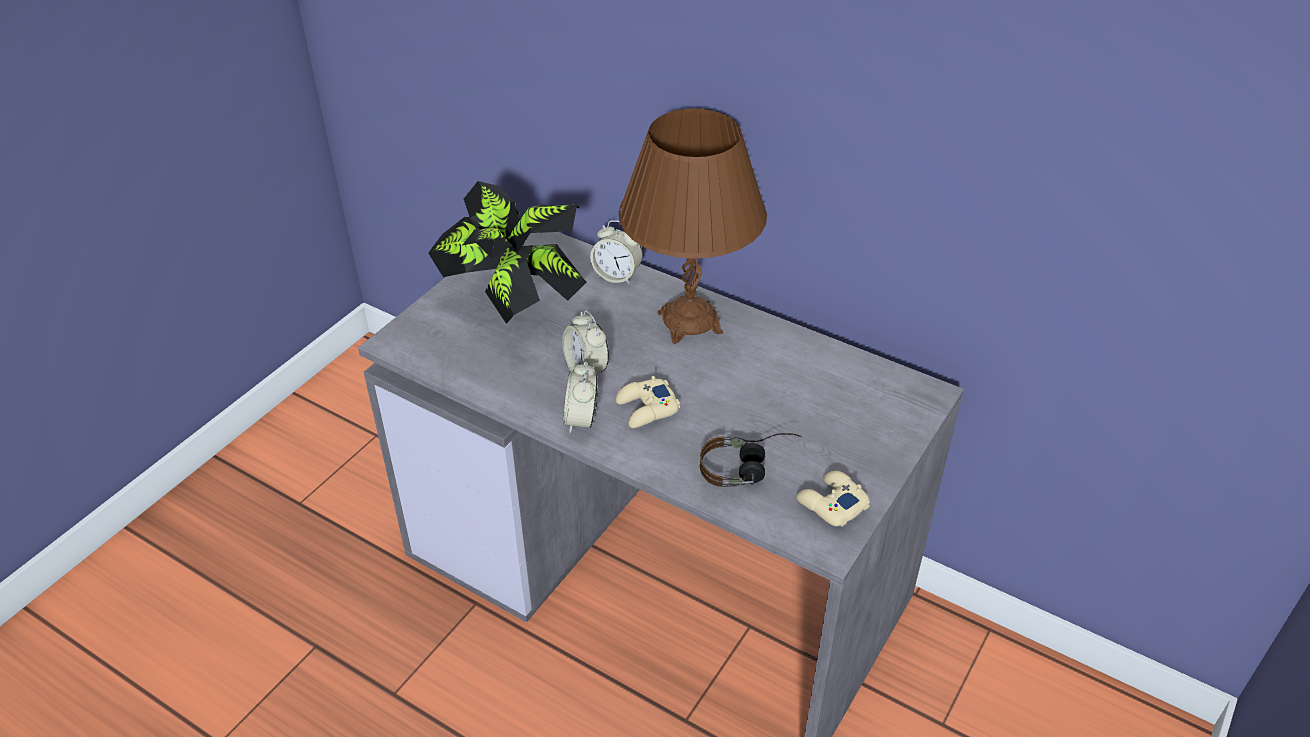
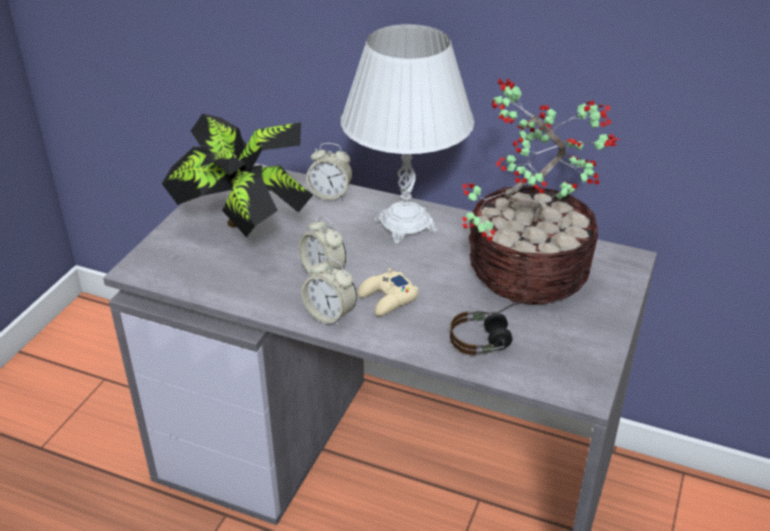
camera: 10 degrees left, 5 degrees down
(581, 420) = (330, 315): alarm clock -> alarm clock turned 45 degrees counterclockwise
(690, 323) = (405, 225): brown table lamp -> white table lamp
(804, 396) = (524, 273): none -> potted plant
(831, 504) = (576, 358): beige game controller -> none

